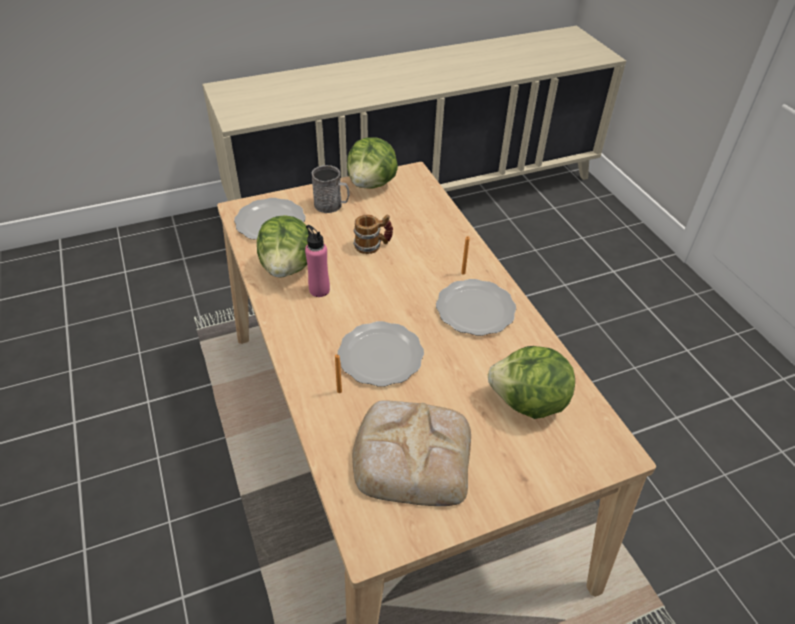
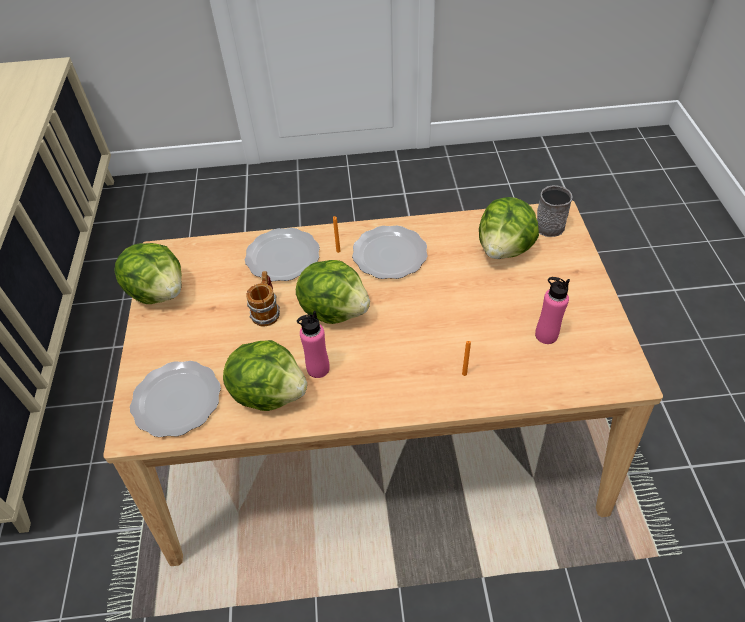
camera: 70 degrees left, 5 degrees up
(332, 205) = (178, 334): grey mug -> grey mug (551, 223)
(382, 356) = (428, 333): plate -> plate (284, 256)
(388, 286) = (335, 310): none -> lettuce
(411, 455) = (546, 335): bread -> pink bottle

